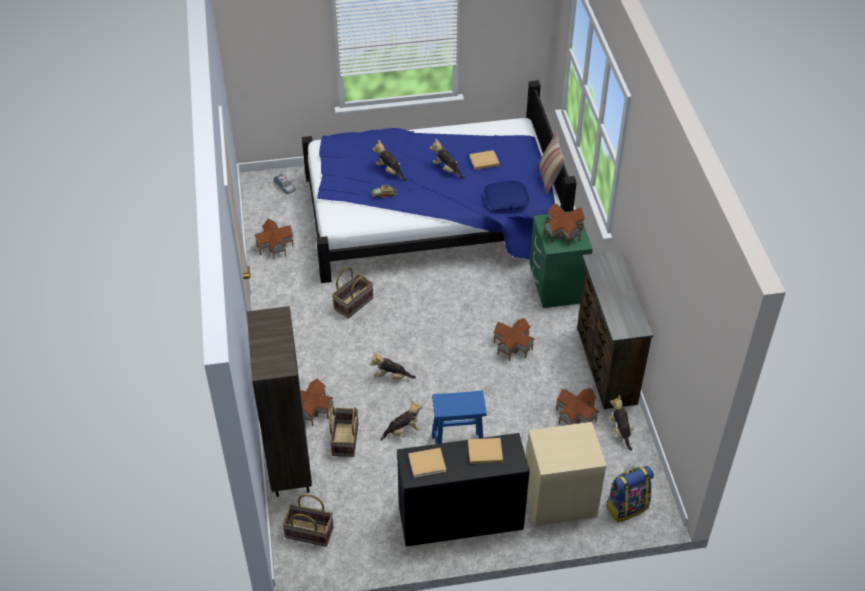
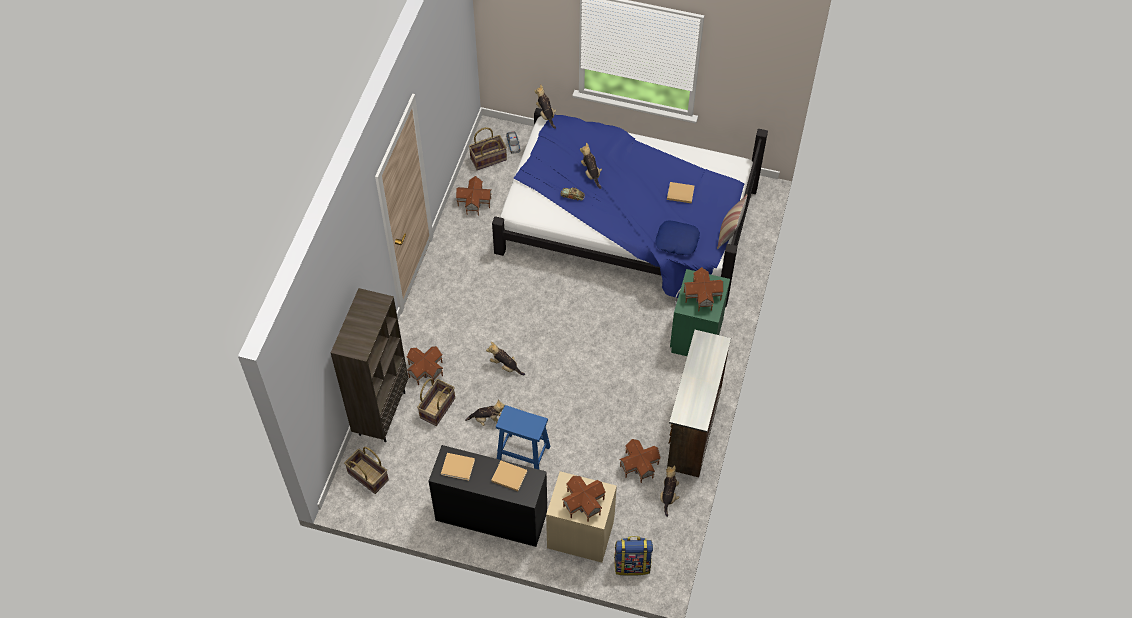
camera: 25 degrees right, 10 degrees up
(353, 303) = (510, 283): basket -> basket (488, 158)
(447, 169) = (642, 190): plush toy -> plush toy (546, 114)
(513, 345) = (623, 378): toy house -> toy house (584, 502)

